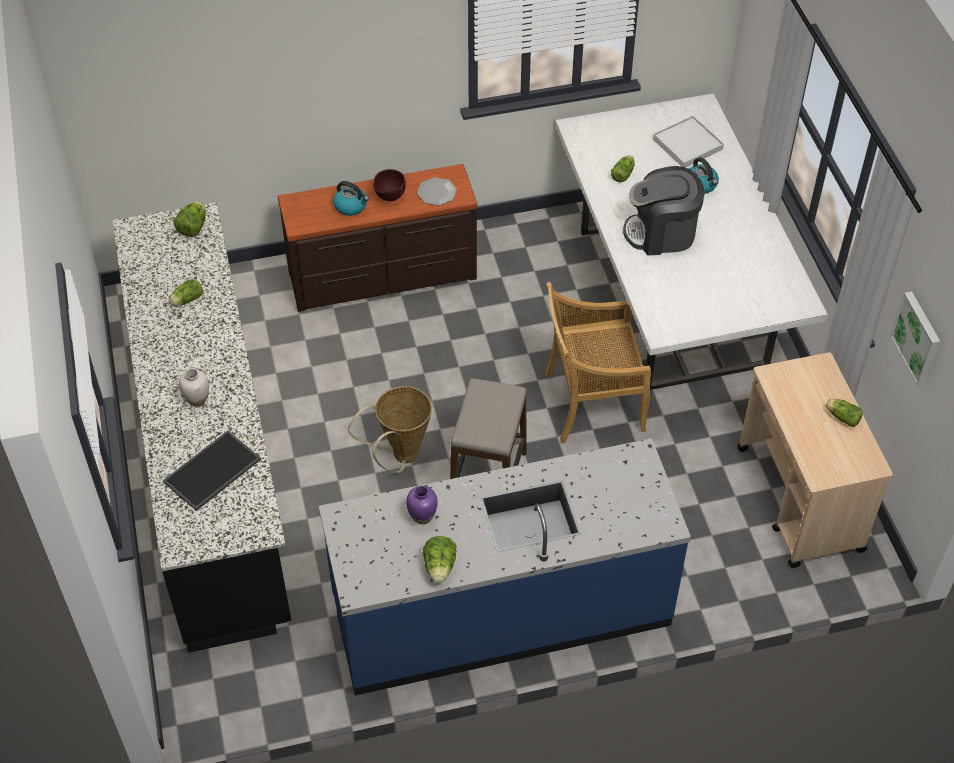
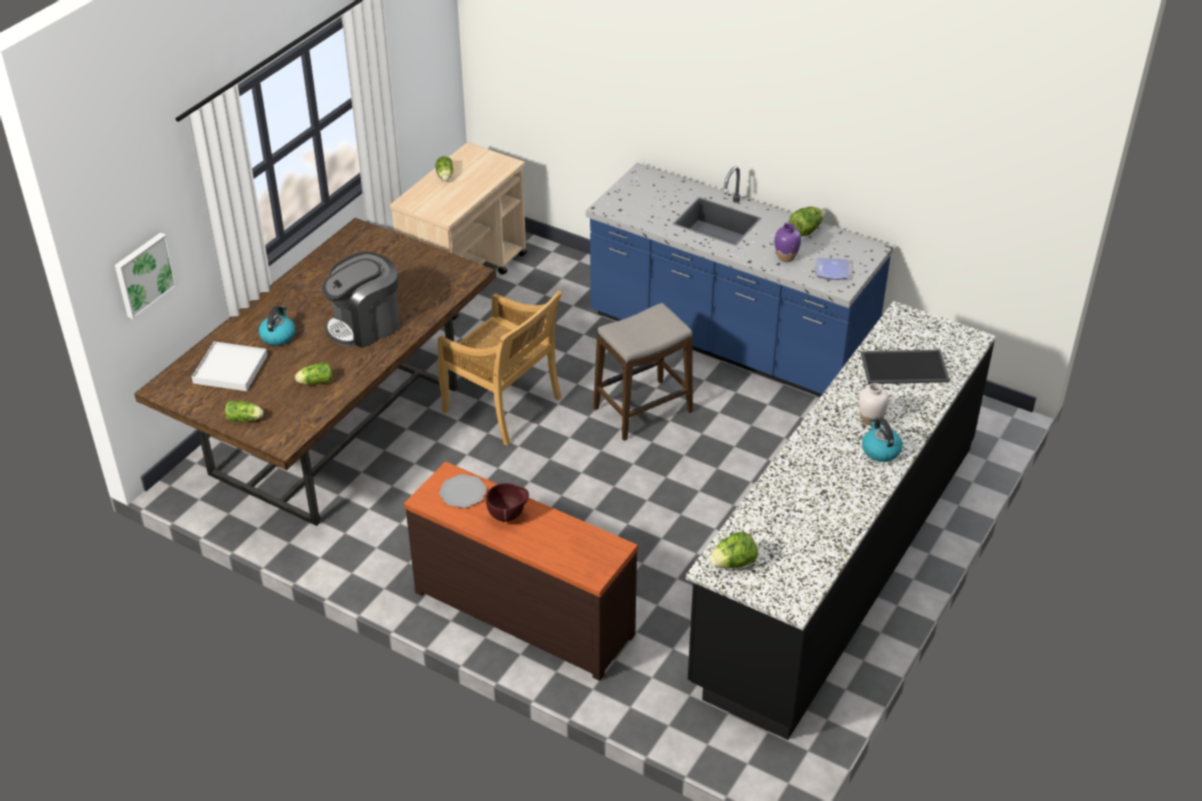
camera: 135 degrees left, 10 degrees down
(186, 300) = (805, 500): lettuce -> lettuce (246, 419)
(351, 206) = (549, 532): kettle -> kettle (880, 450)
(368, 531) = (831, 270): none -> plate
(400, 457) = (686, 465): basket -> none
(661, 233) = (365, 325): coffee machine -> coffee machine turned 105 degrees clockwise
(672, 299) = (338, 429): white dining table -> brown dining table
(918, 338) = (404, 79): picture -> picture (143, 274)

